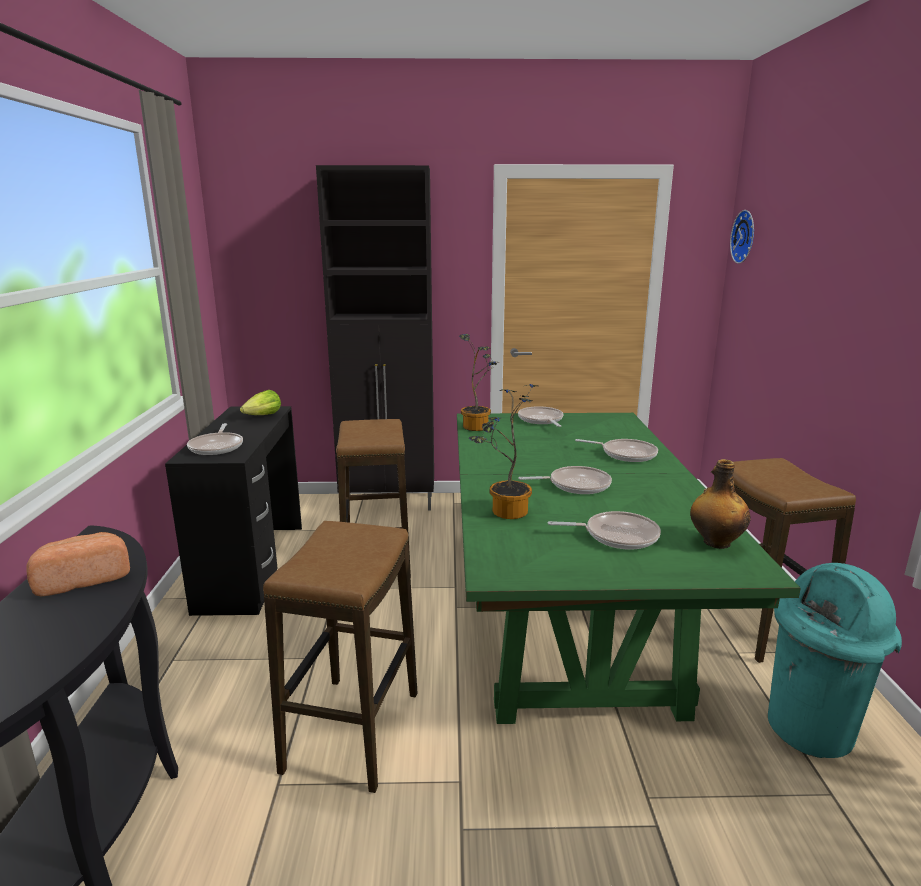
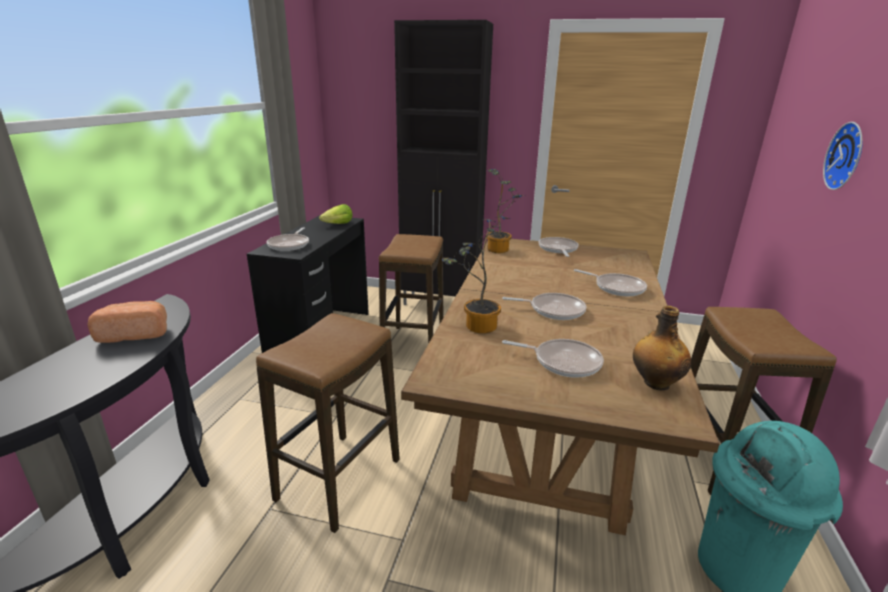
camera: 15 degrees right, 5 degrees up
(565, 622) = (544, 424): green dining table -> brown dining table
(746, 237) = (789, 90): wall clock -> wall clock (848, 156)

